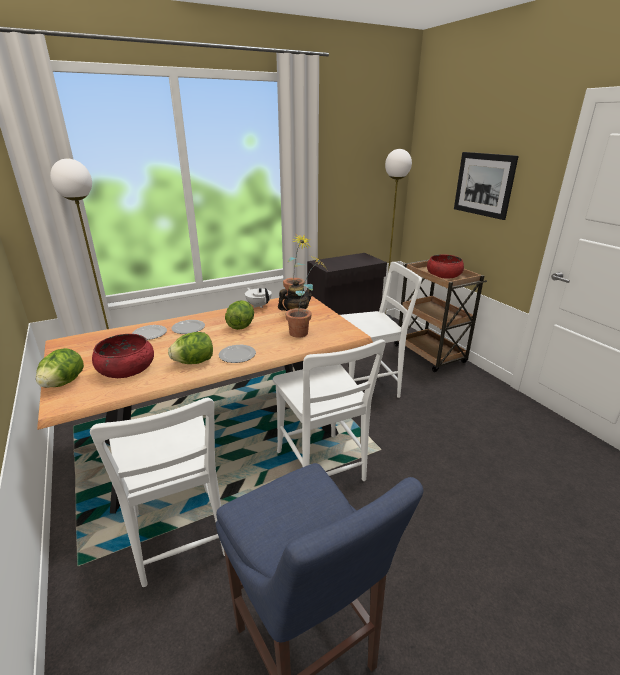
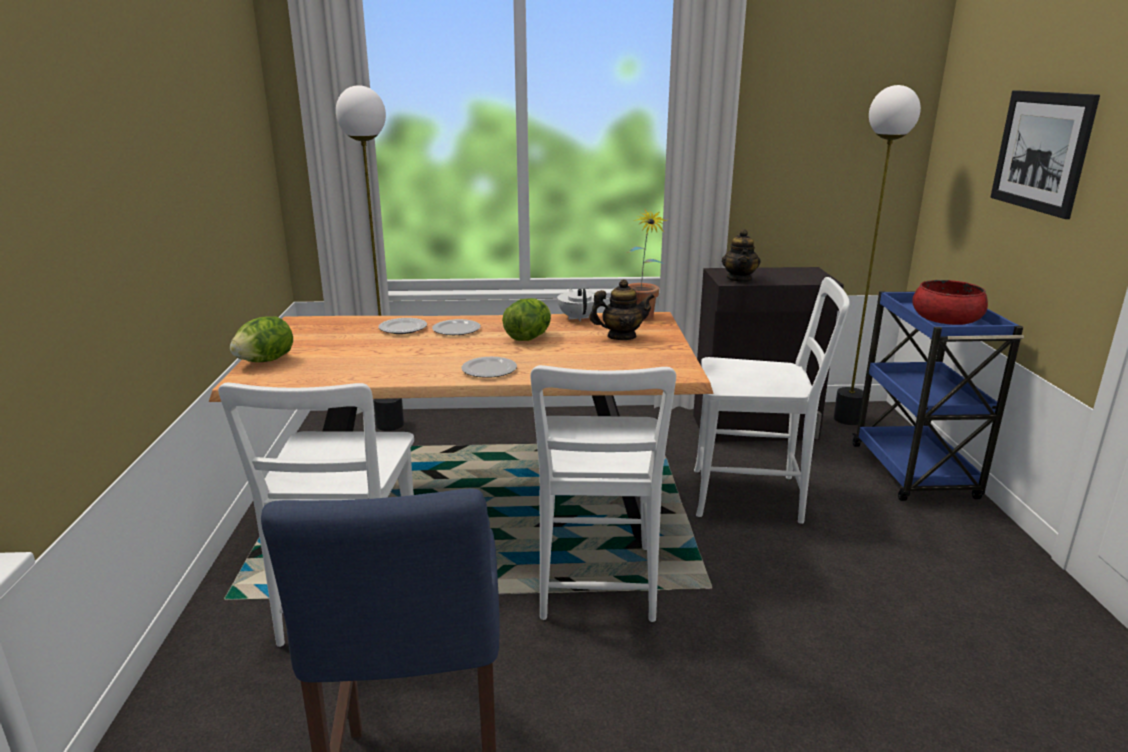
camera: 25 degrees right, 5 degrees down
(126, 368) = (343, 359): red bowl -> none
(194, 362) = (427, 367): lettuce -> none
(305, 333) = (610, 360): potted plant -> none
(333, 266) = (739, 279): none -> teapot
(430, 355) = (914, 473): brown cart -> blue cart

